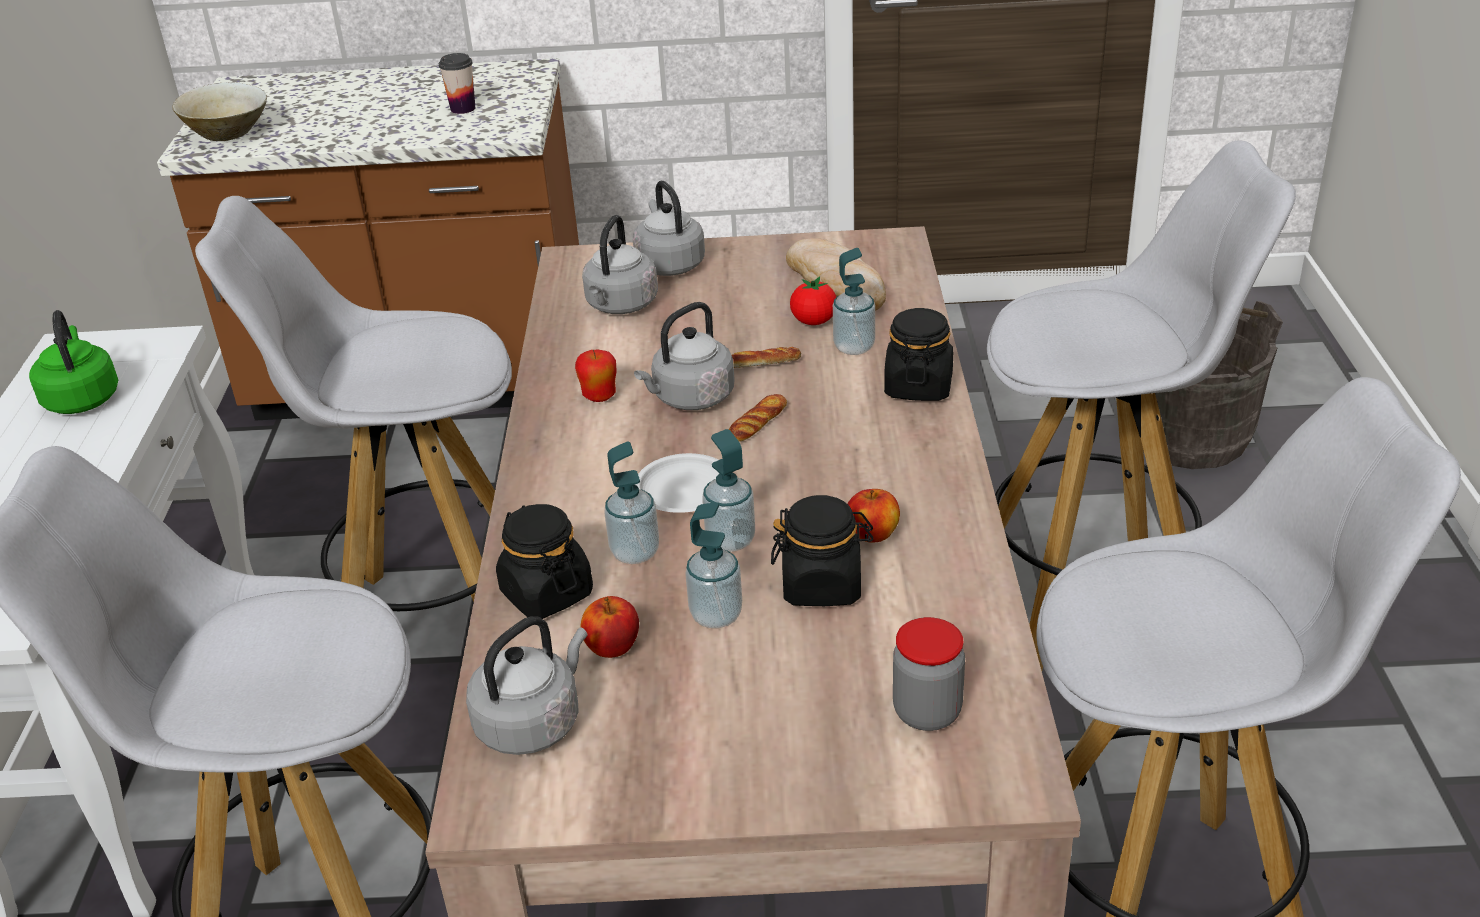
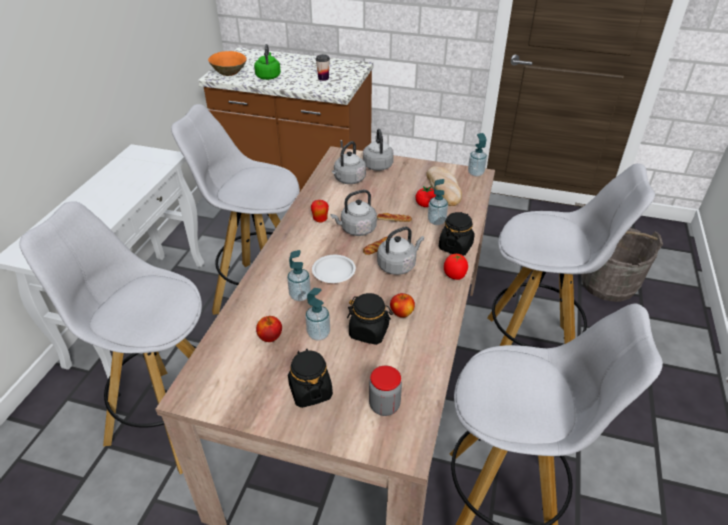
camera: 15 degrees right, 5 degrees up
(82, 398) = (131, 174): green kettle -> green kettle (268, 76)
(228, 134) = (229, 73): beige bowl -> orange bowl
(533, 722) = (223, 362): grey kettle -> grey kettle (398, 265)
(546, 593) = (256, 305): black jar -> black jar (310, 391)
(730, 540) = (341, 300): soap dispenser -> soap dispenser (475, 173)
(945, 440) = (455, 275): none -> tomato

